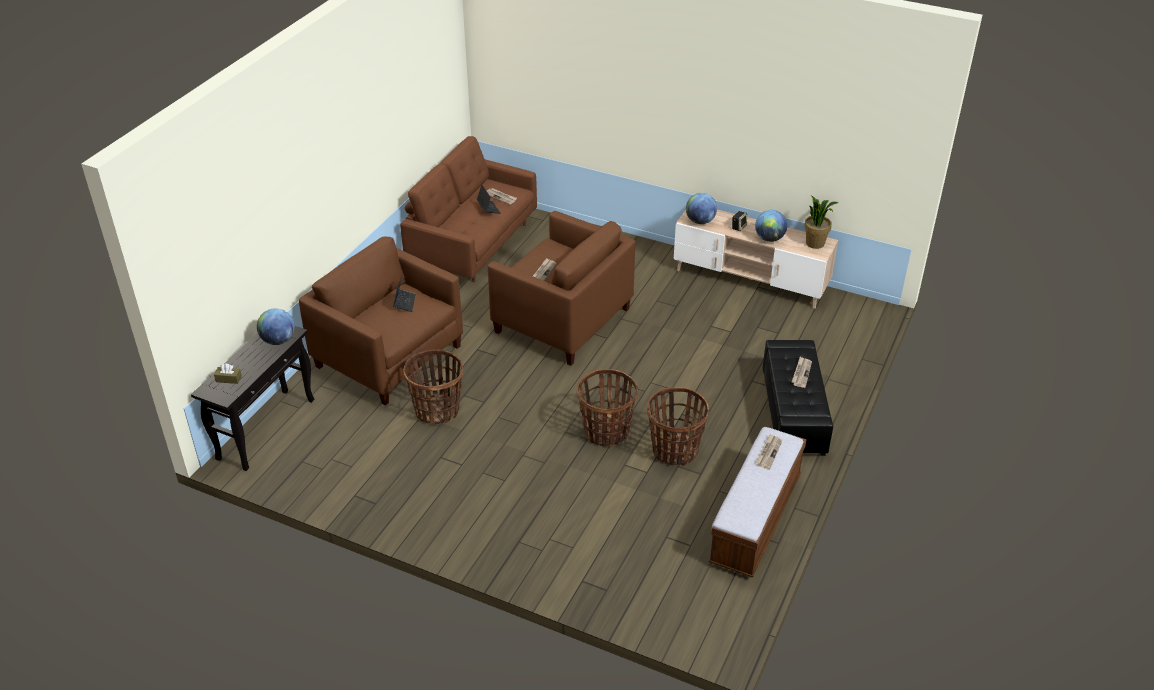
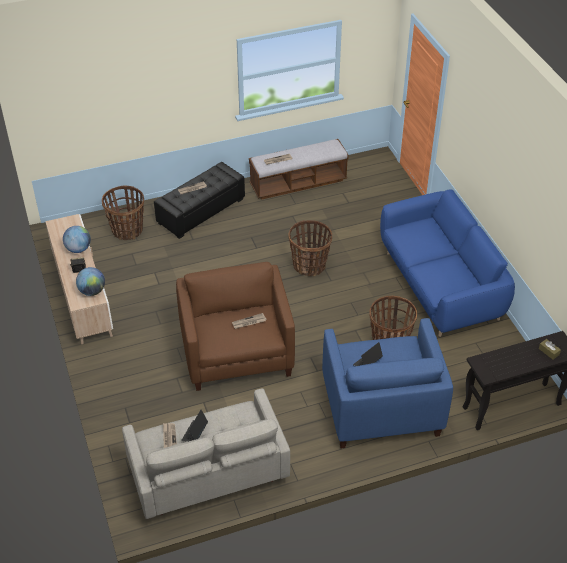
camera: 135 degrees left, 5 degrees up
(278, 340) = (493, 361): globe -> none
(389, 357) = (380, 407): brown armchair -> blue armchair
(447, 504) = (440, 285): none -> blue sofa
(473, 244) = (207, 473): brown sofa -> grey sofa
(674, 451) = (288, 233): basket -> basket (127, 230)
(815, 243) = (61, 228): potted plant -> none

